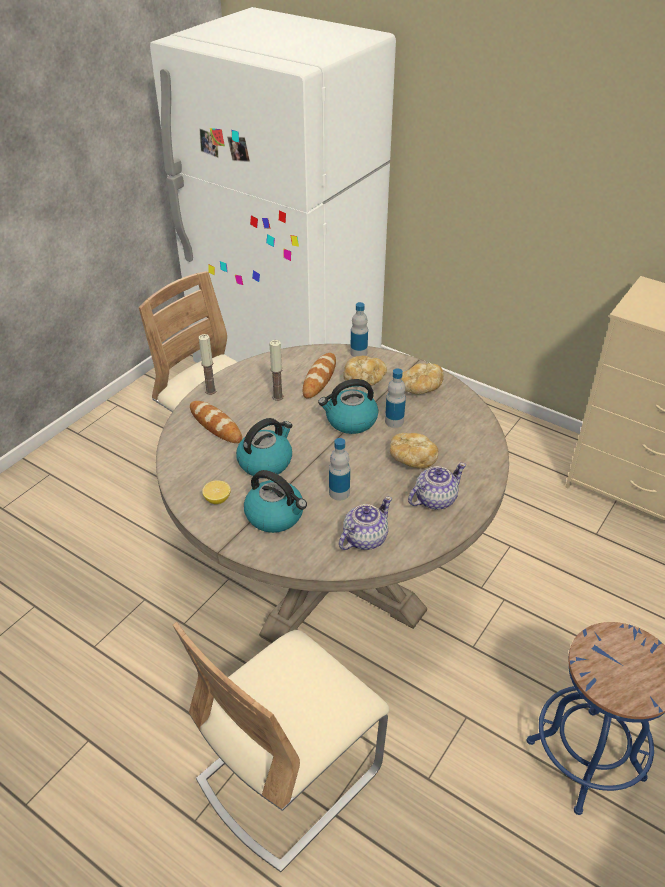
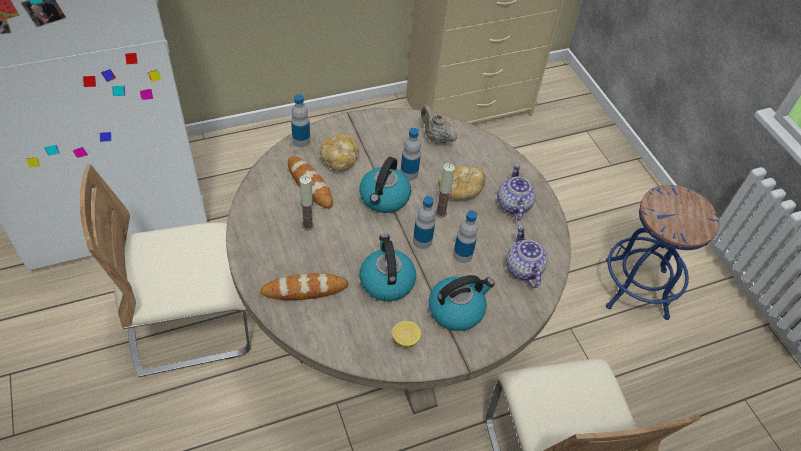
camera: 60 degrees left, 10 degrees up
(210, 391) = (251, 267): candle -> candle (441, 213)
(328, 462) = (422, 241): none -> bottle
(420, 388) = (383, 135): bread -> none
(455, 417) = (436, 138): none -> beige teapot

